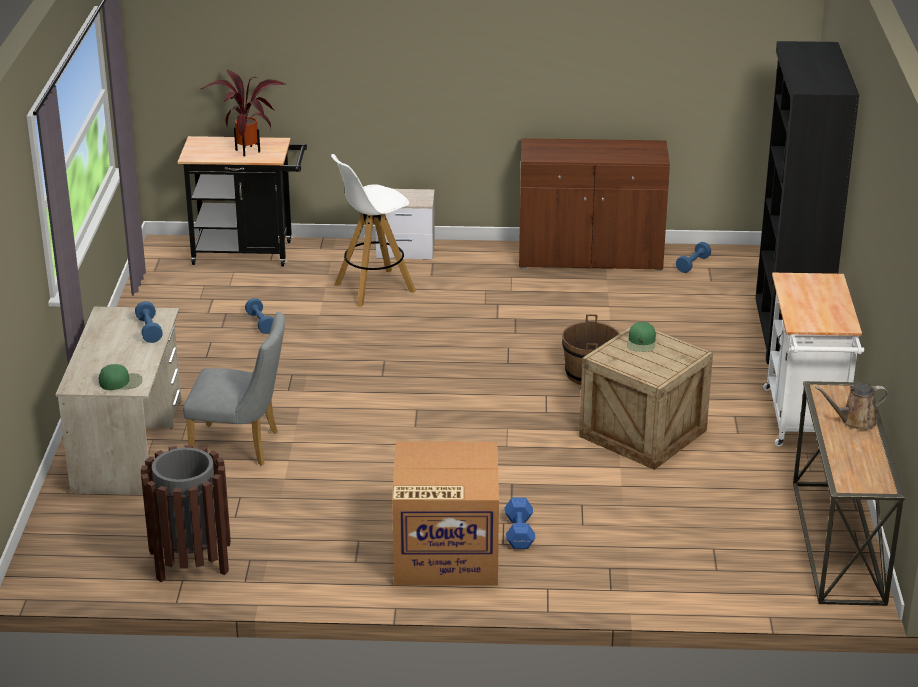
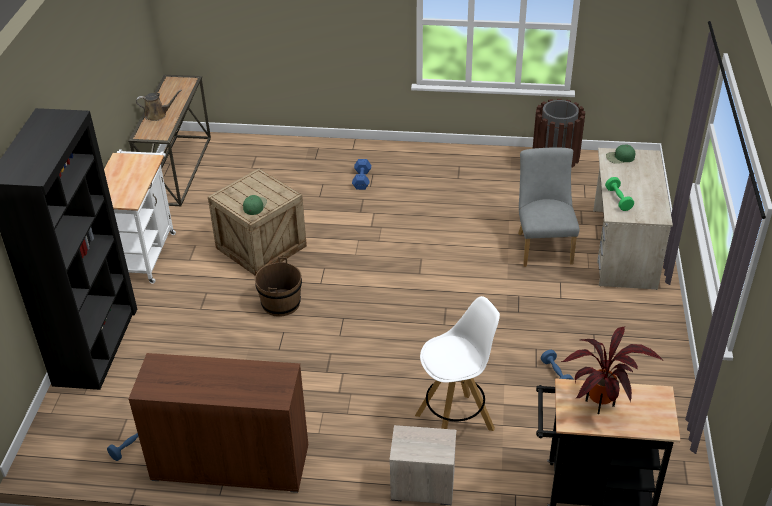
camera: 175 degrees left, 10 degrees up
(149, 330) = (618, 199): blue dumbbell -> green dumbbell
(241, 446) = (543, 245): grey chair -> grey chair turned 75 degrees clockwise
(444, 555) = (407, 168): cardboard box -> none

